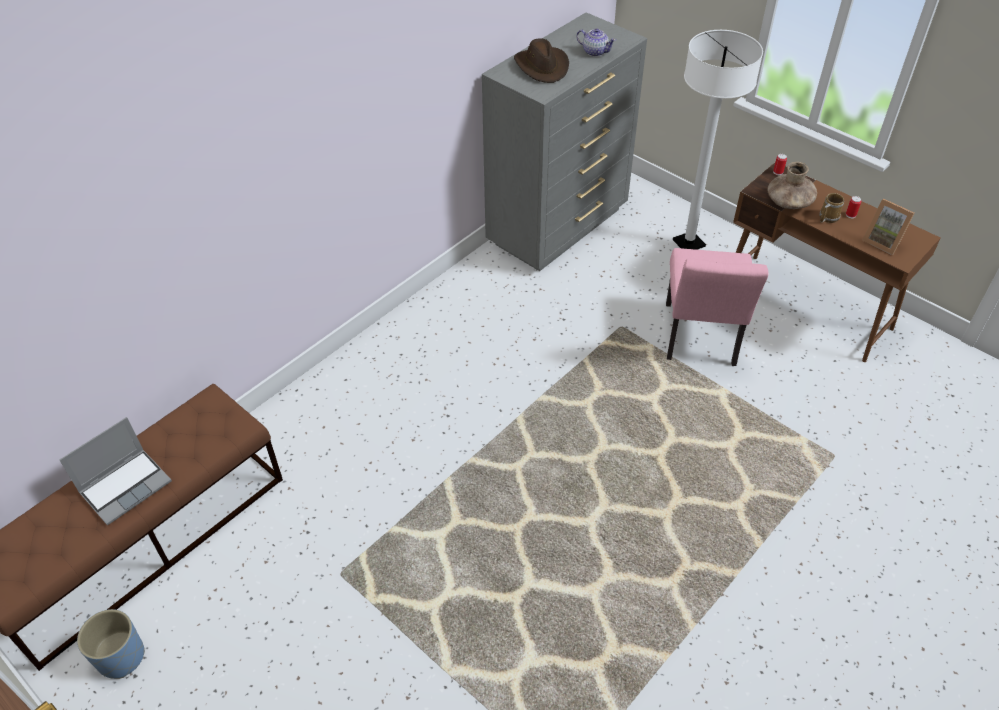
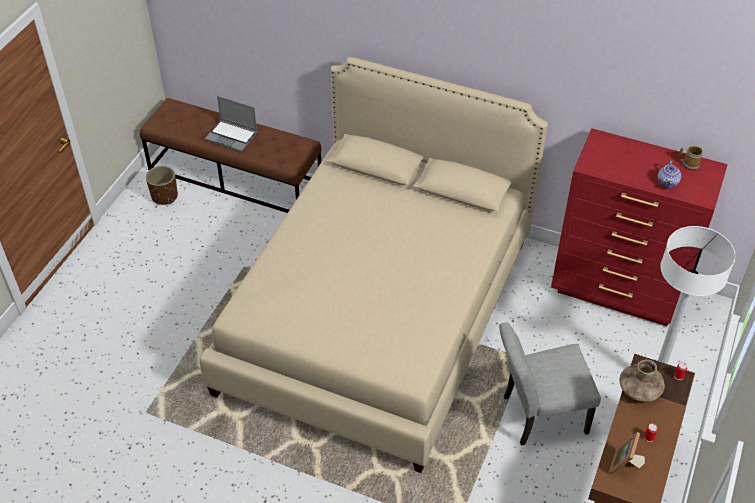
camera: 70 degrees right, 0 degrees up
(121, 656) = (165, 196): blue planter -> brown planter
(500, 439) = (378, 314): none -> beige bed
(542, 66) = (624, 157): brown hat -> none
(559, 227) = (618, 291): grey dresser -> red dresser
(700, 340) = (538, 415): pink chair -> grey chair
(827, 217) = (635, 420): mug -> mug (689, 164)

